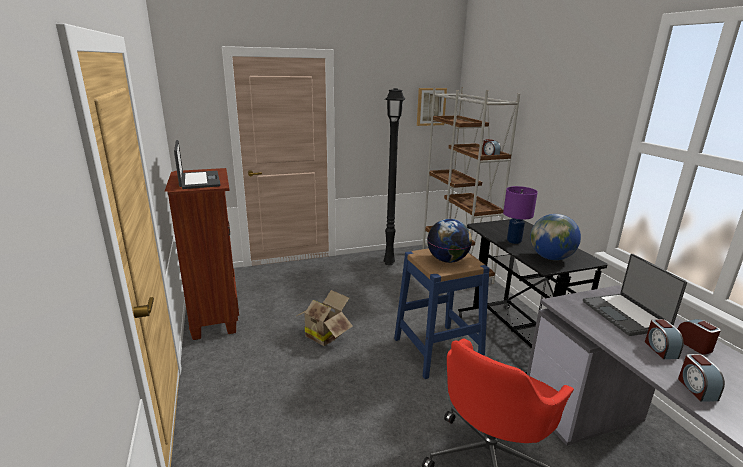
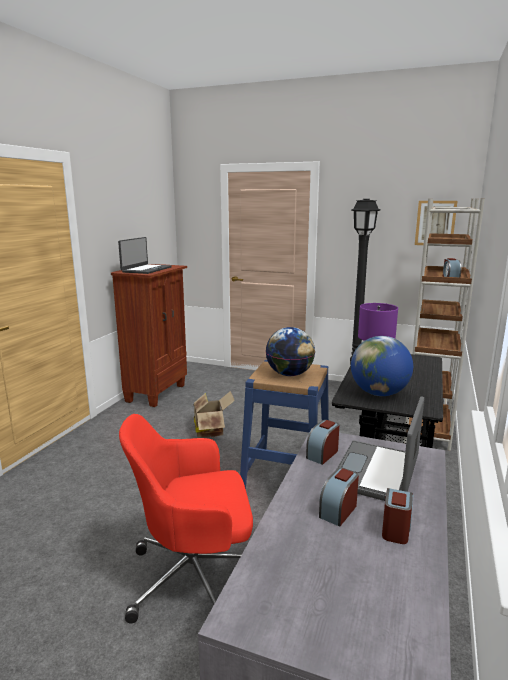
camera: 40 degrees right, 5 degrees down
(696, 388) = (289, 552): alarm clock -> alarm clock (322, 454)

